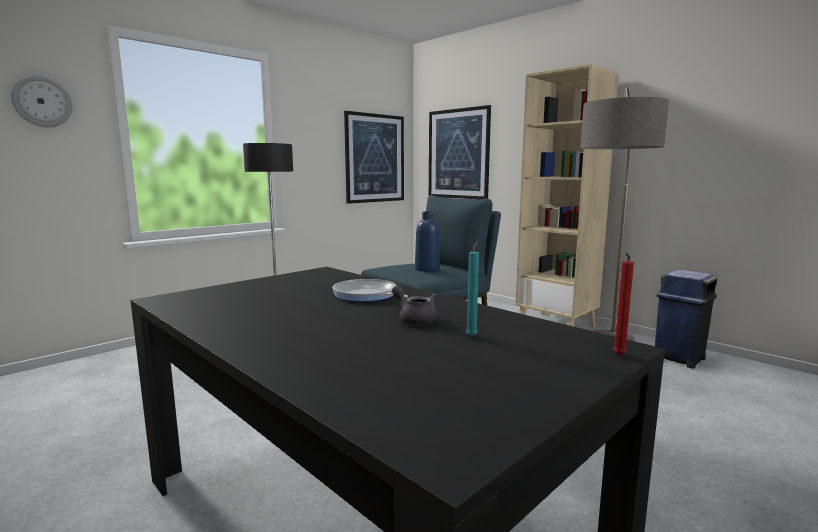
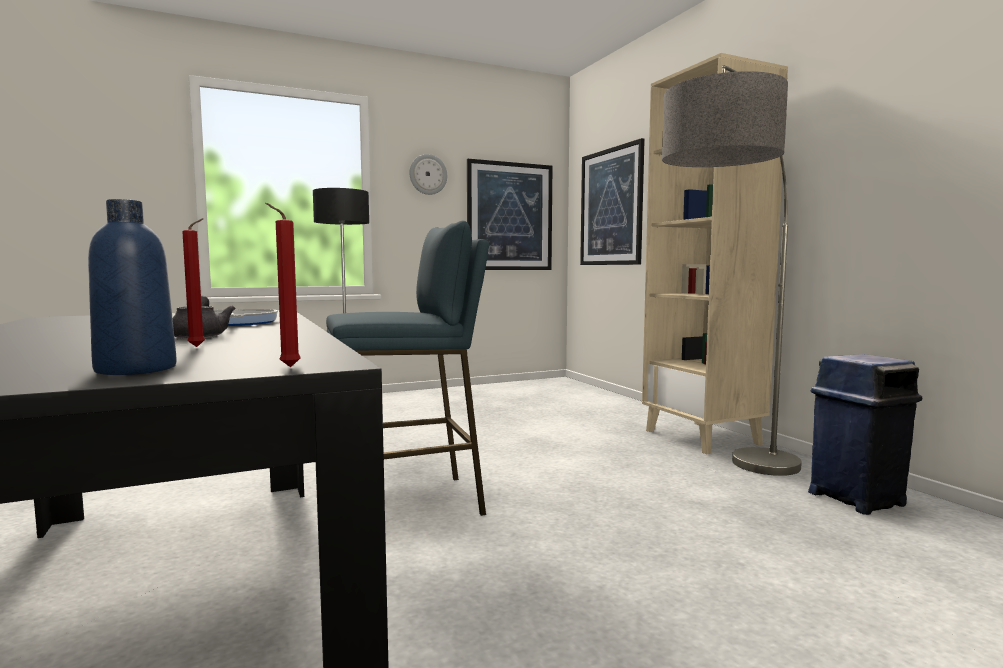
camera: 20 degrees right, 5 degrees down
(42, 102) = (121, 152): wall clock -> wall clock (428, 174)
(427, 269) = (387, 313): blue bottle -> blue bottle (136, 369)
(472, 336) = (199, 346): turquoise candle -> red candle

